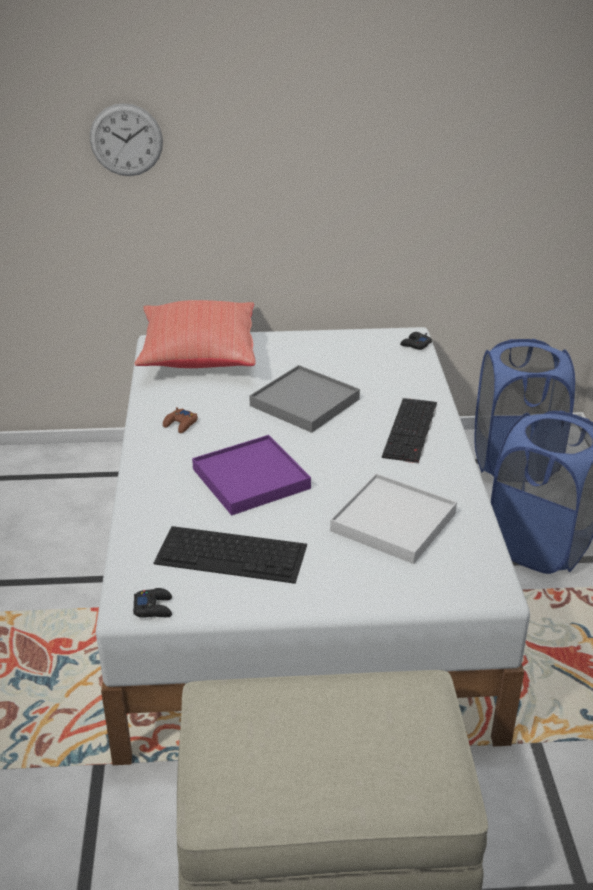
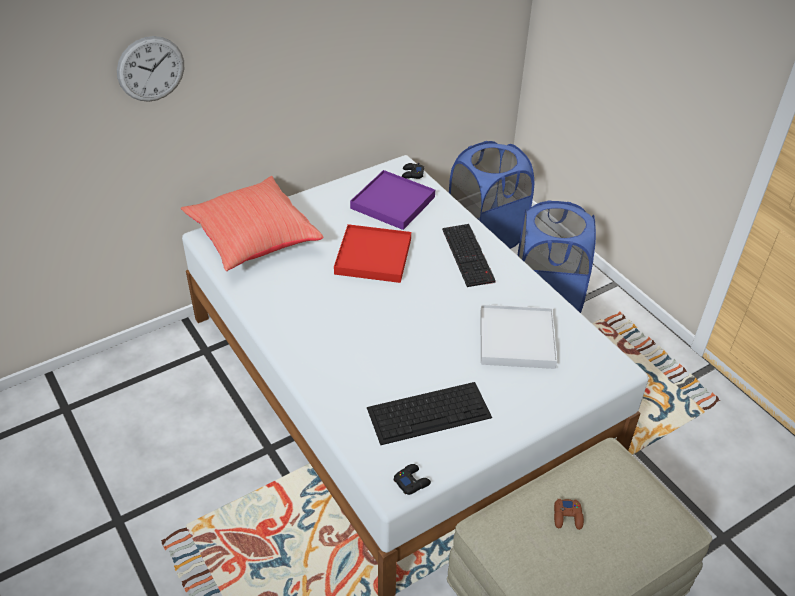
camera: 30 degrees left, 10 degrees up
(180, 424) = (294, 311): brown game controller -> brown game controller (567, 517)
(251, 479) = (390, 341): purple tray -> purple tray (393, 202)
(304, 403) = (373, 257): grey tray -> red tray

